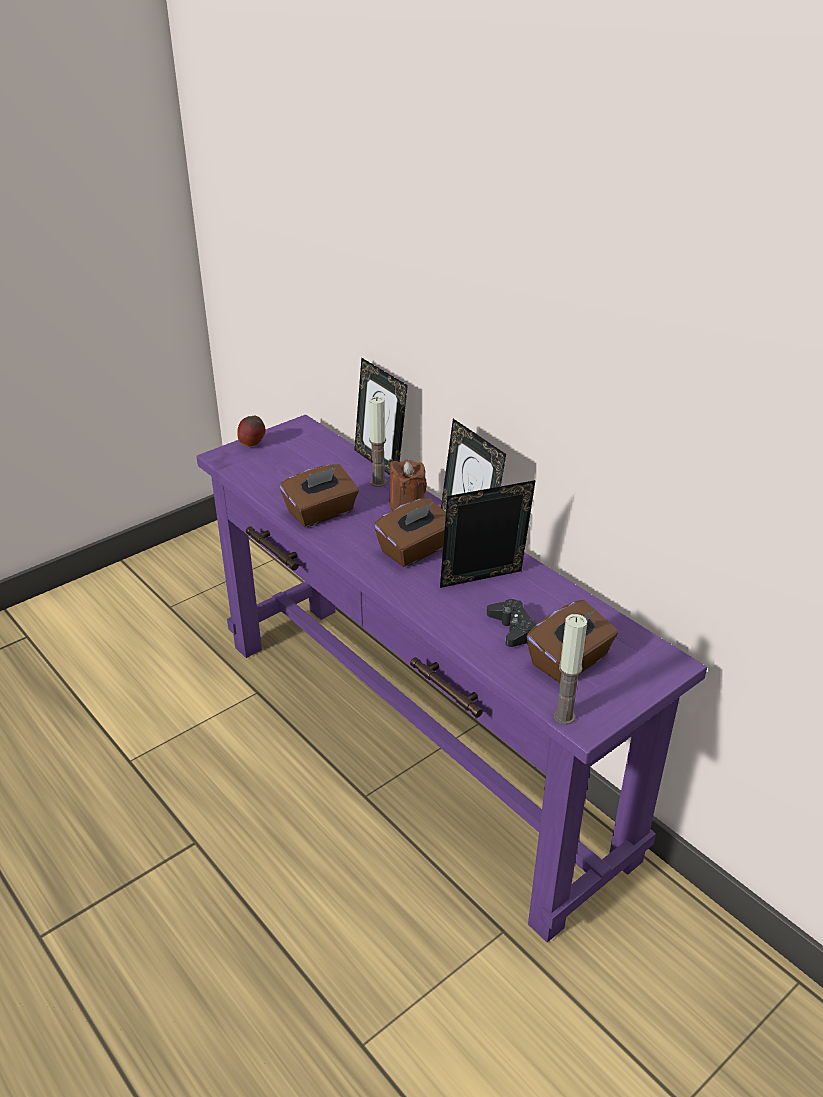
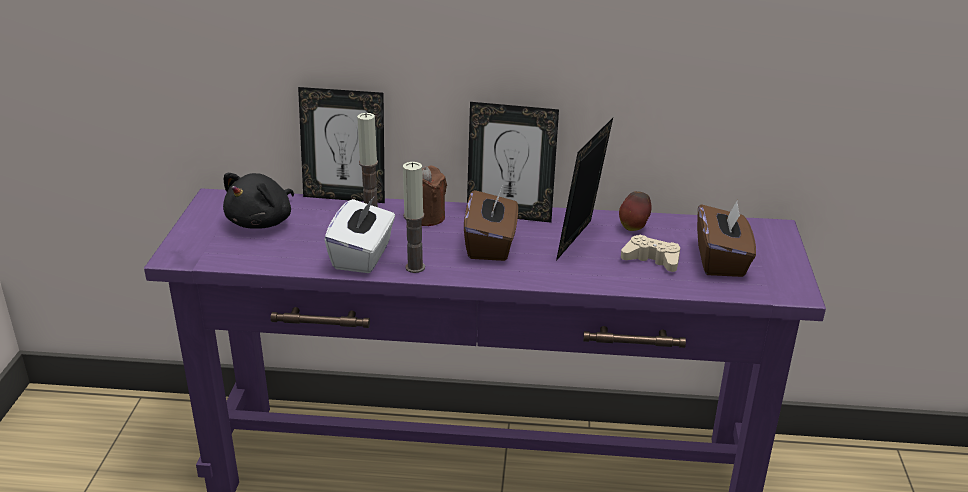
camera: 45 degrees left, 5 degrees down
(252, 445) = (192, 233): apple -> apple (634, 228)
(302, 456) = (262, 222): none -> black plush toy
(321, 513) = (363, 256): brown tissue box -> white tissue box
(512, 628) = (652, 260): black game controller -> beige game controller
(564, 716) = (778, 295): candle -> candle (415, 267)

